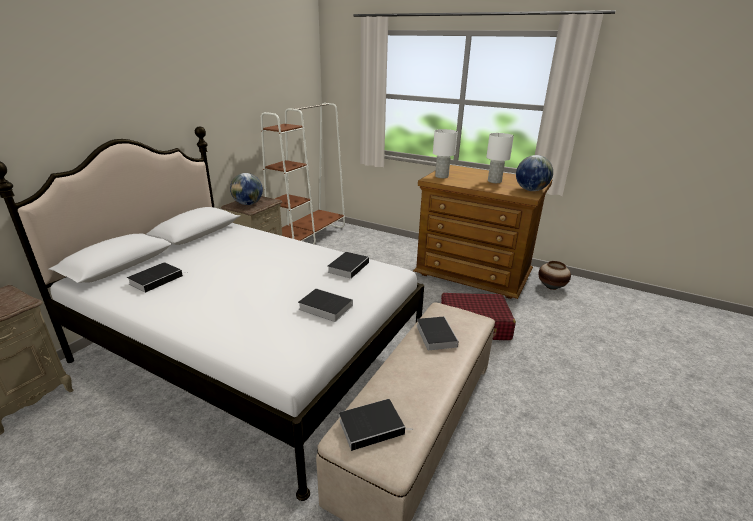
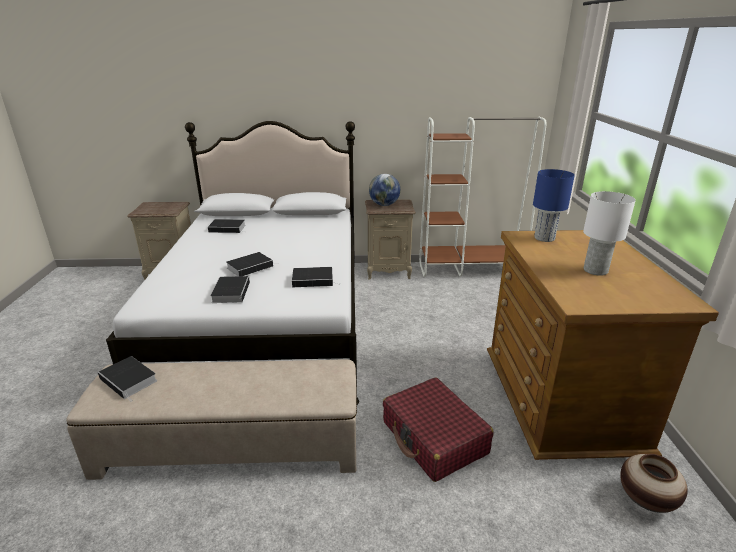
camera: 60 degrees right, 0 degrees up
(435, 335) = (281, 376): book -> book (251, 266)
(442, 176) = (545, 238): white table lamp -> blue table lamp
(531, 190) = (607, 302): globe -> none

